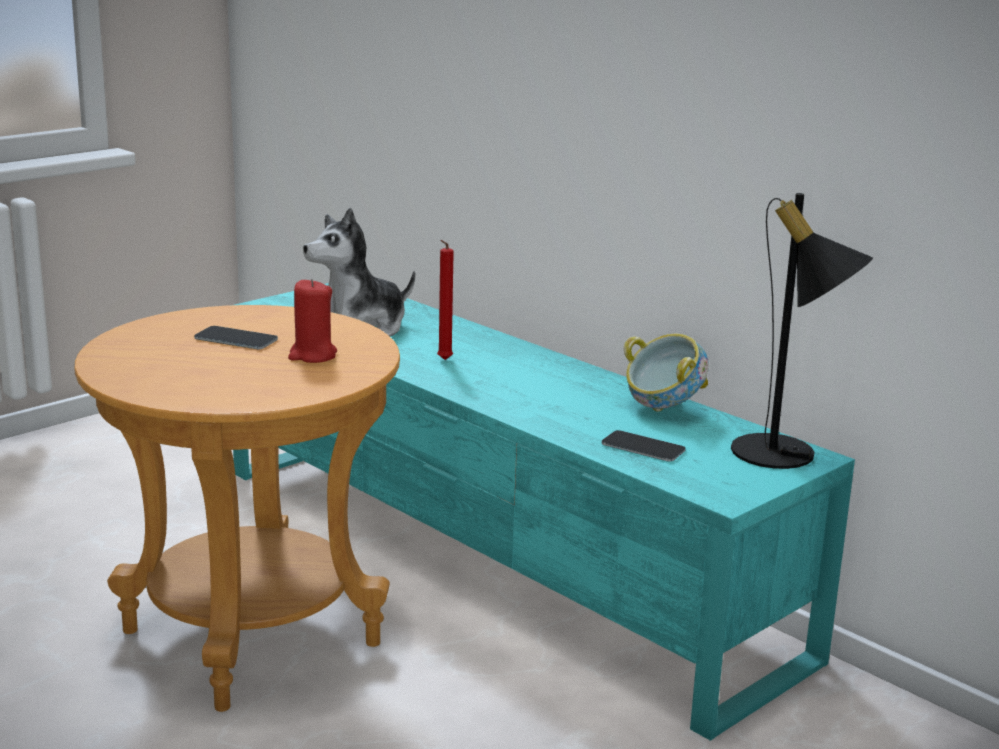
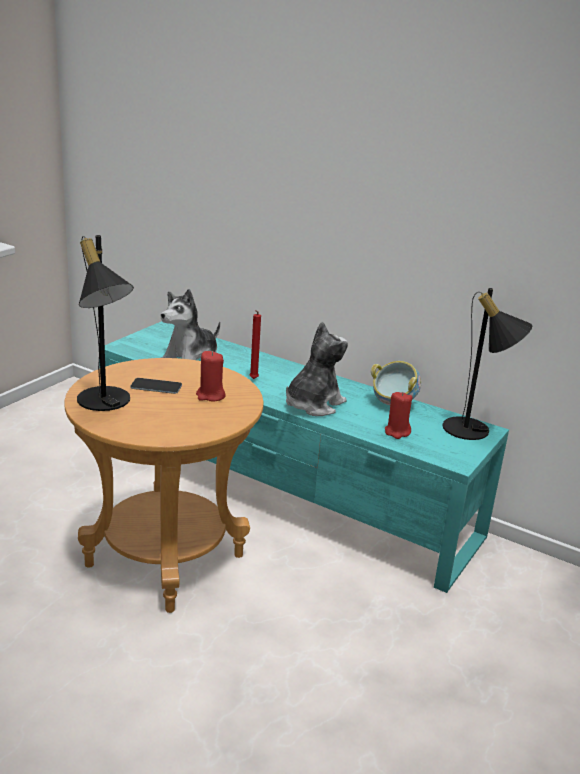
camera: 15 degrees left, 5 degrees up
(140, 354) = (105, 403): none -> black table lamp
(521, 399) = (313, 404): none -> plush toy
(643, 447) = (397, 432): phone -> red candle

